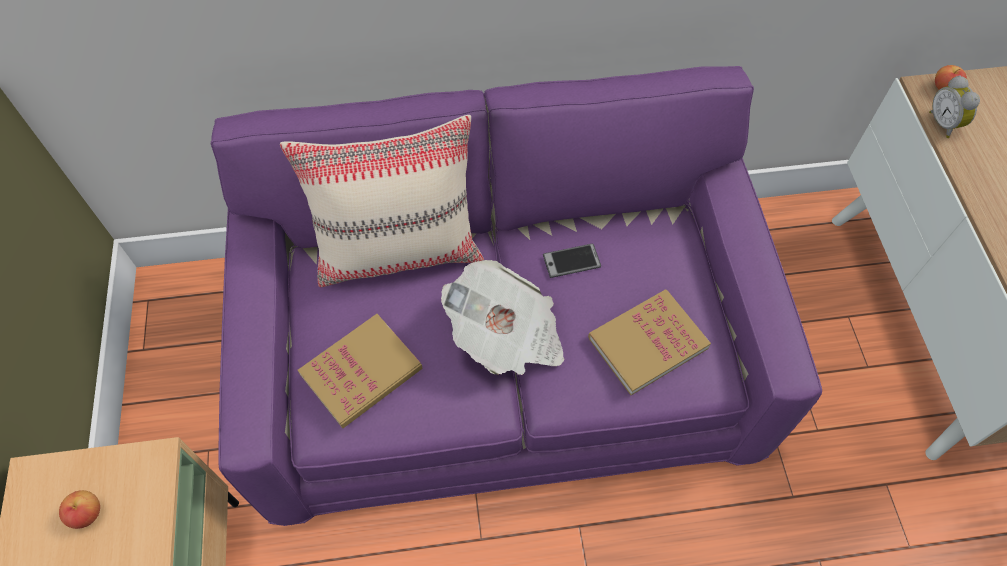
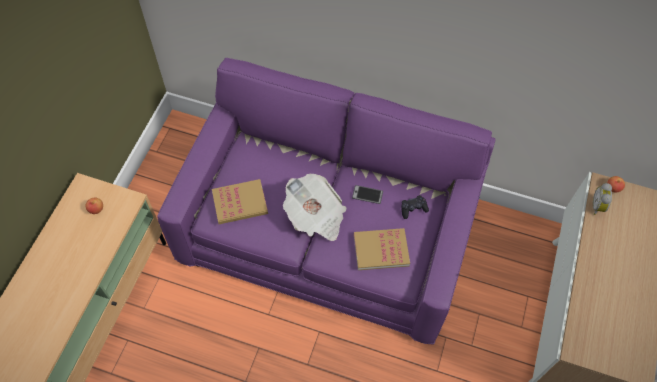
camera: 25 degrees right, 0 degrees up
(399, 251) = (287, 154): beige pillow -> none
(657, 252) = (413, 209): none -> black game controller

